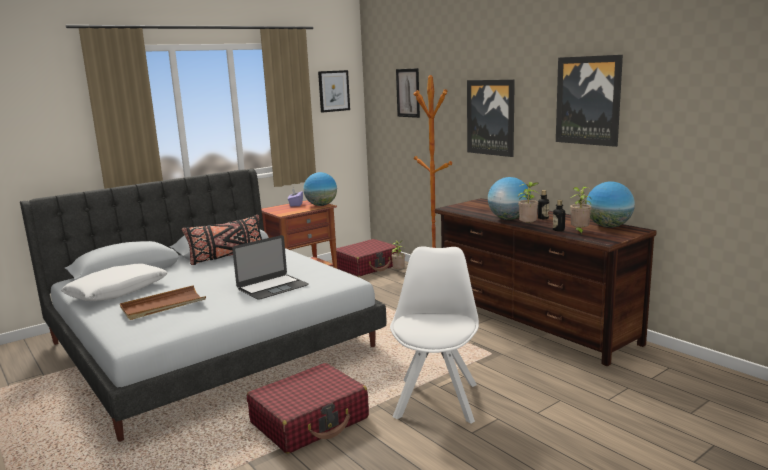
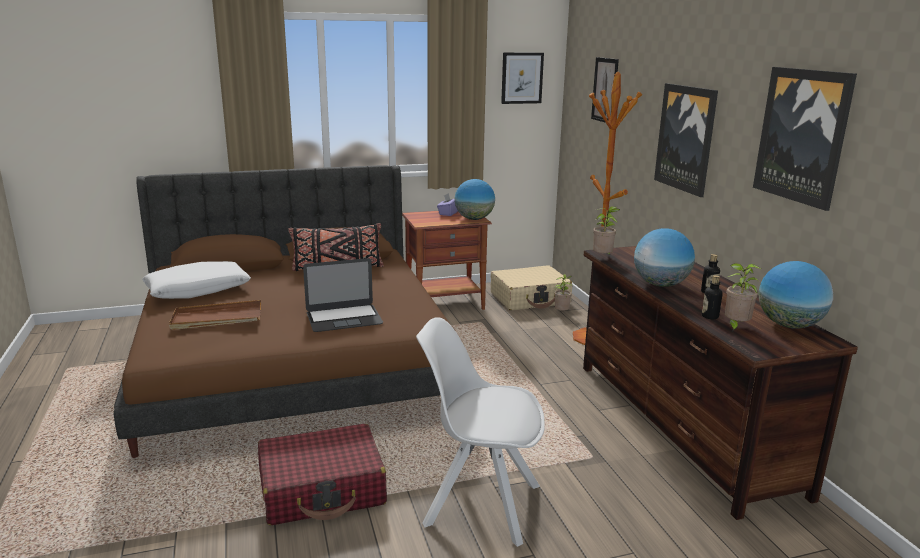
camera: 20 degrees right, 5 degrees up
(210, 345) = (295, 364): grey bed -> brown bed
(367, 266) = (530, 298): red suitcase -> beige suitcase
(437, 399) = (480, 504): white chair -> white chair turned 105 degrees counterclockwise
(528, 226) = (673, 302): potted plant -> potted plant (603, 258)

